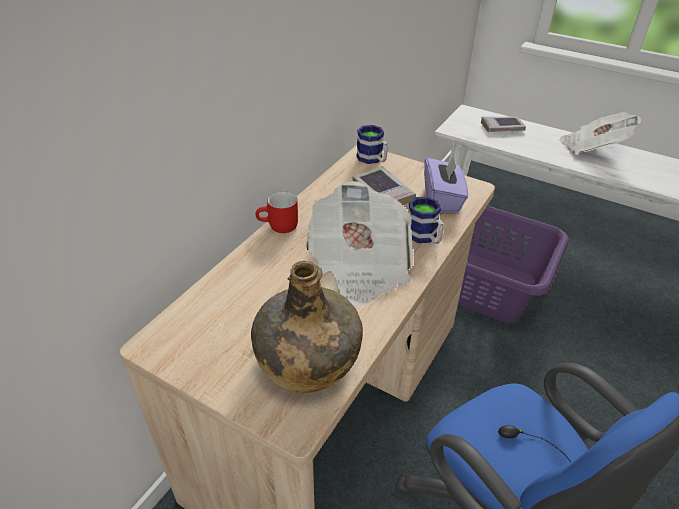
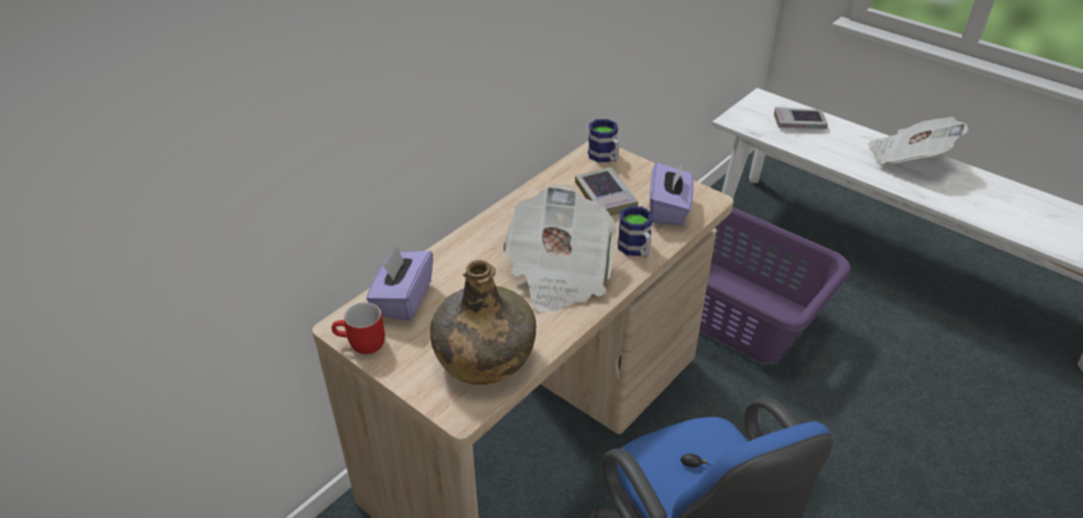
camera: 10 degrees right, 0 degrees up
(212, 309) = (403, 299): none -> purple tissue box
(279, 227) = (485, 224): red mug -> red mug (361, 345)

